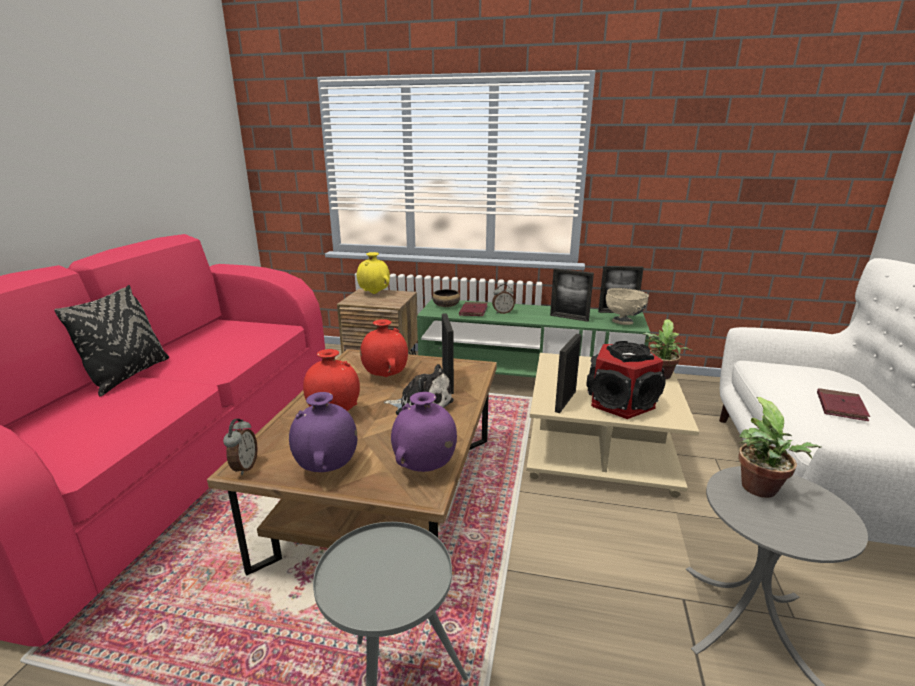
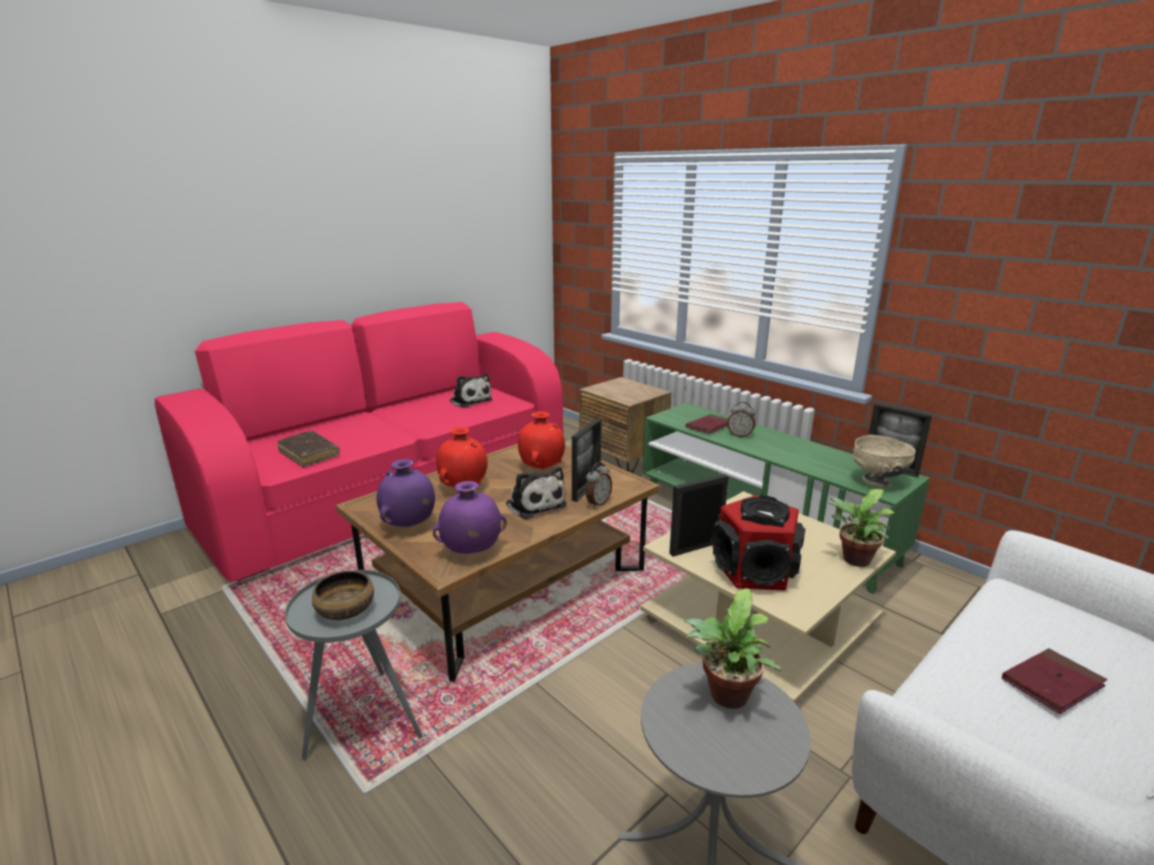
camera: 35 degrees right, 0 degrees up
(94, 437) = (309, 454): none -> brown book
(128, 375) = (371, 415): black pillow -> none
(232, 336) = (470, 400): none -> plush toy
(244, 467) = (363, 505): alarm clock -> alarm clock (597, 503)
(374, 293) = (627, 385): yellow vase -> none
(446, 306) = (689, 414): bowl -> bowl (345, 610)
(569, 318) = (811, 460): picture frame -> none

